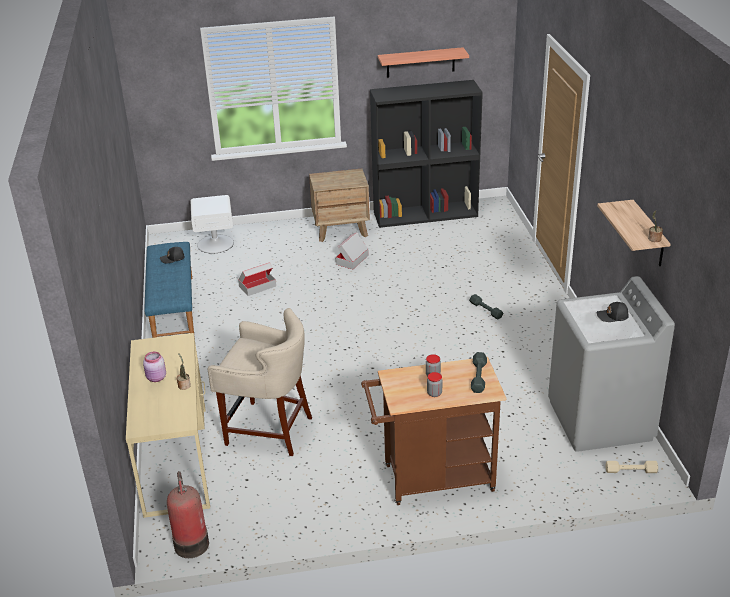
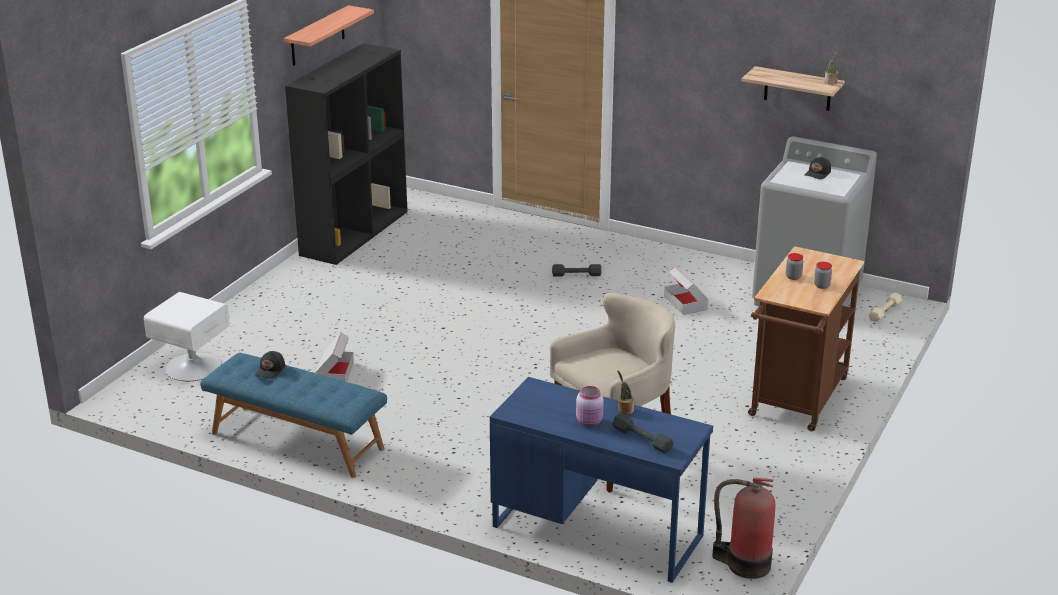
camera: 55 degrees left, 5 degrees down
(177, 459) = (597, 530): beige desk -> blue desk
(341, 230) = (302, 285): brown nightstand -> none
(352, 260) = (374, 302): cardboard box -> cardboard box (685, 303)
(478, 376) = (820, 260): grey dumbbell -> grey dumbbell (642, 439)

